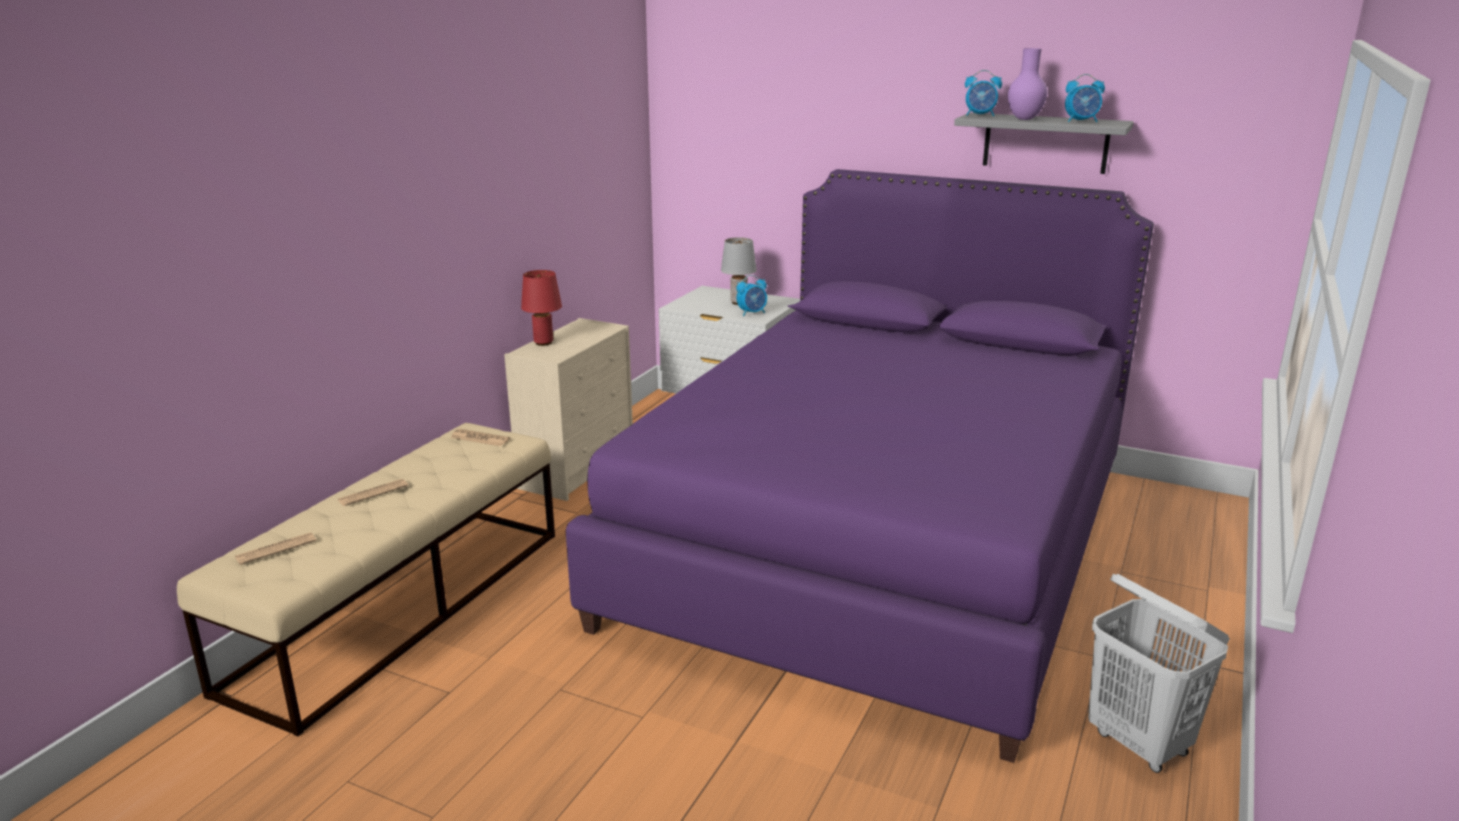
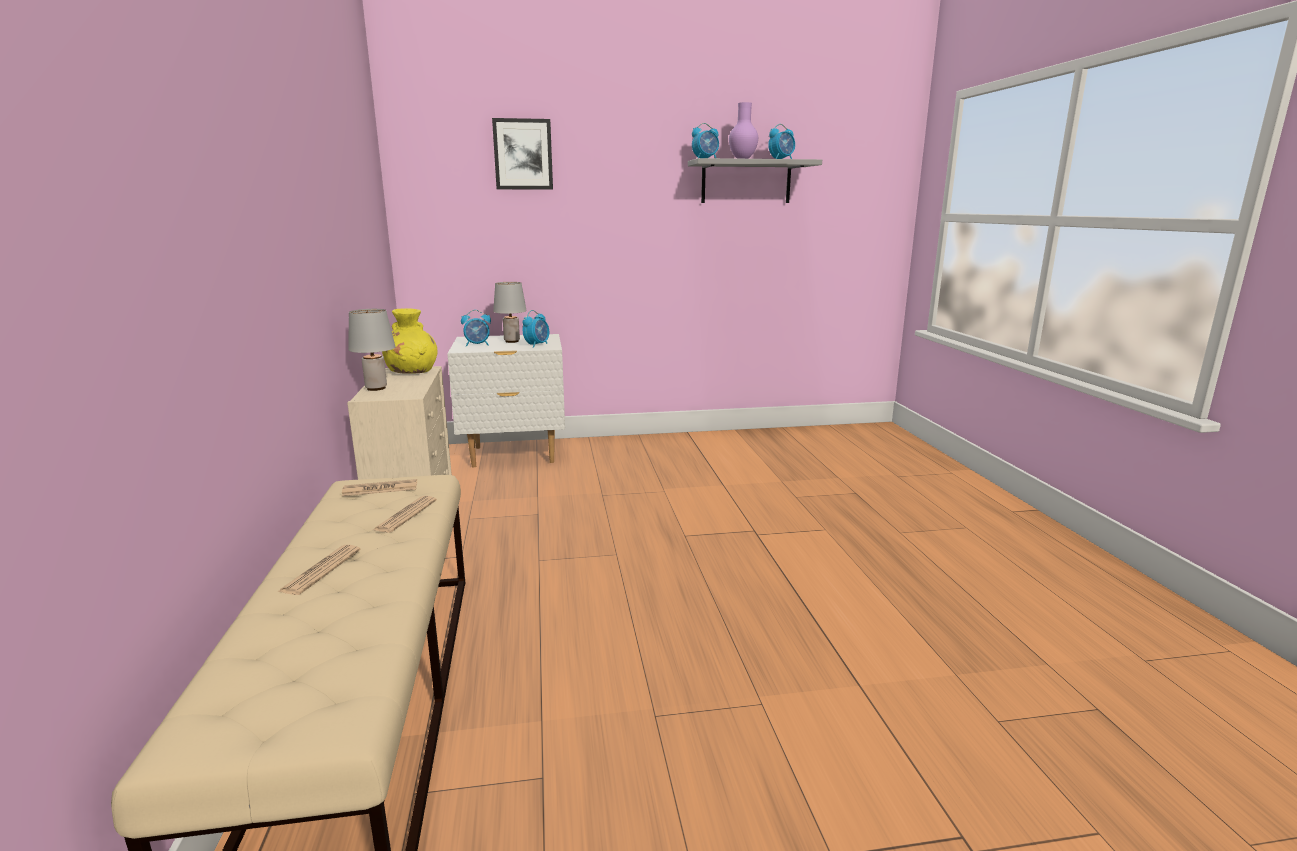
camera: 35 degrees left, 5 degrees down
(276, 549) = (261, 676): newspaper -> newspaper (405, 515)
(544, 342) = (376, 388): red table lamp -> grey table lamp
(595, 328) = (412, 371): none -> yellow vase
(700, 302) = (477, 345): none -> alarm clock
(781, 97) = (523, 154): none -> picture
(880, 543) = (740, 503): purple bed -> none
(1139, 743) = (1064, 569): white laundry basket -> none

